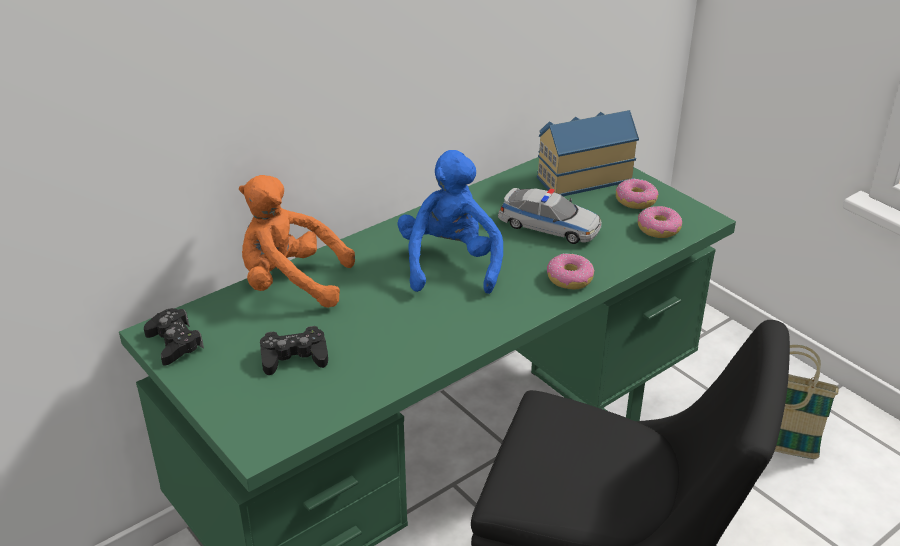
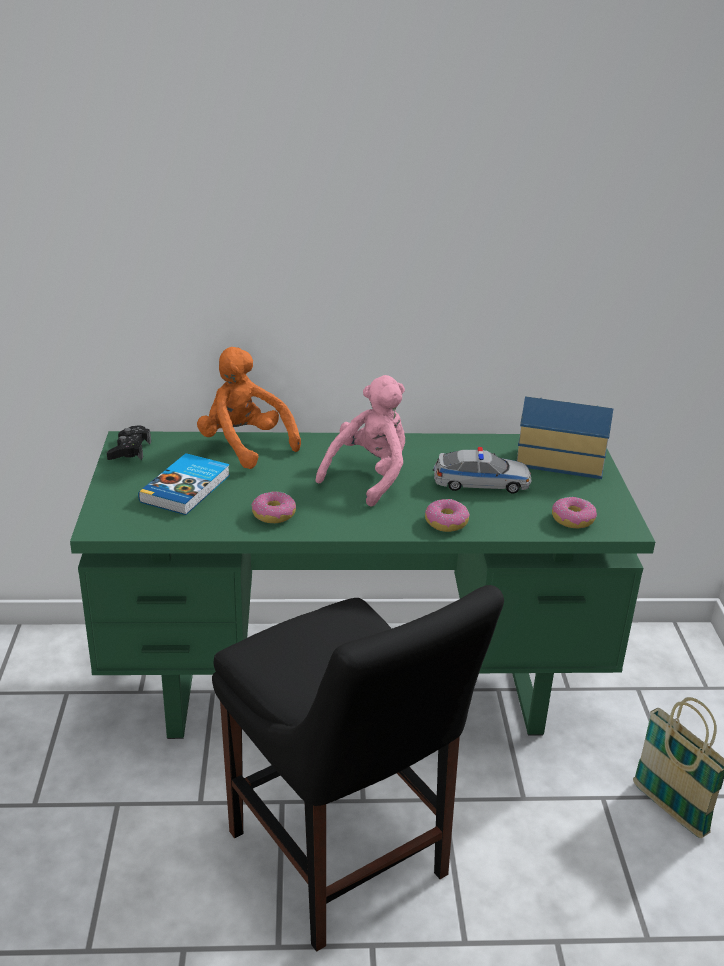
camera: 35 degrees right, 5 degrees down
(294, 357) = (187, 488): black game controller -> book
(450, 263) = (369, 477): blue plush toy -> pink plush toy
(549, 226) = (481, 483): toy car -> toy car turned 60 degrees counterclockwise
(636, 201) = (582, 493): donut -> donut (274, 514)

